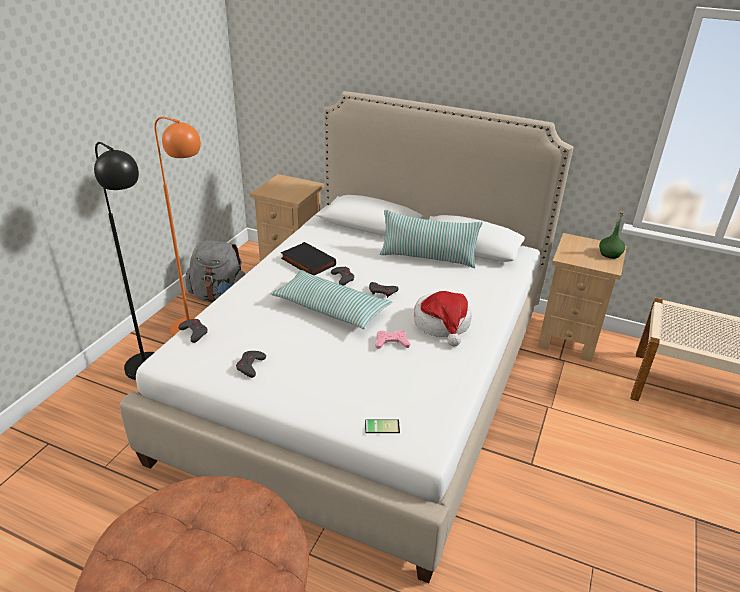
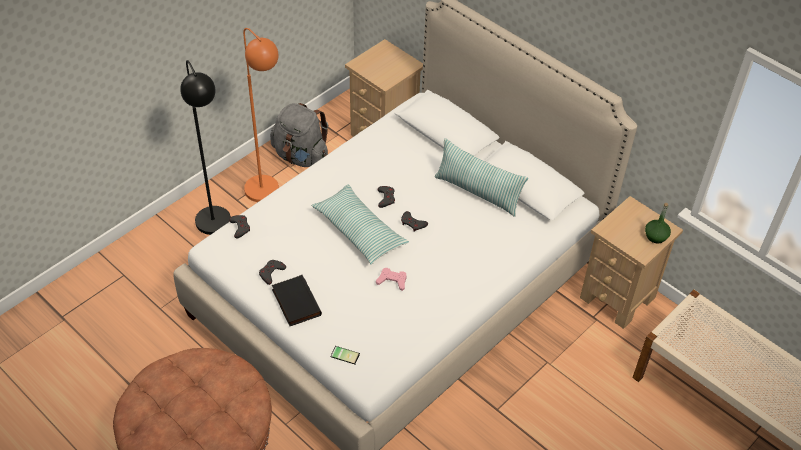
camera: 20 degrees right, 15 degrees up
(307, 262) = (363, 170): black book -> black book (295, 302)
(442, 324) = (446, 273): hat -> none

